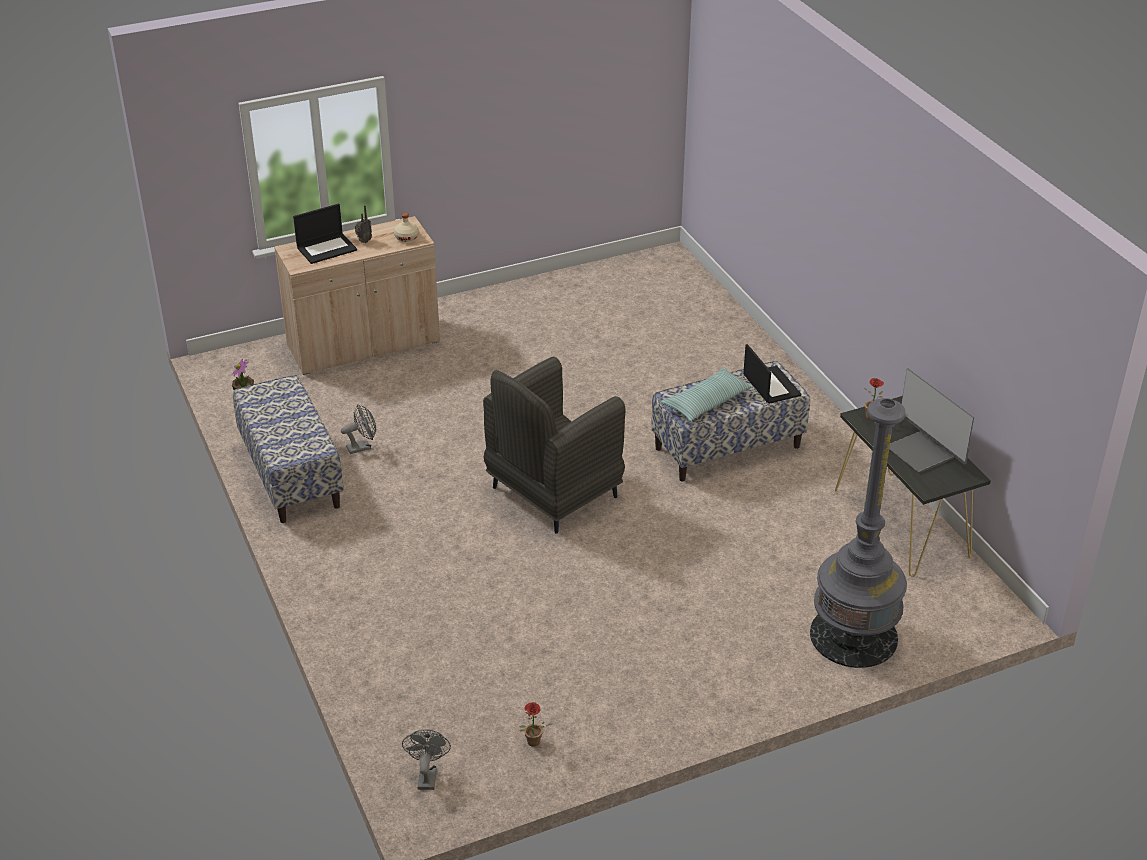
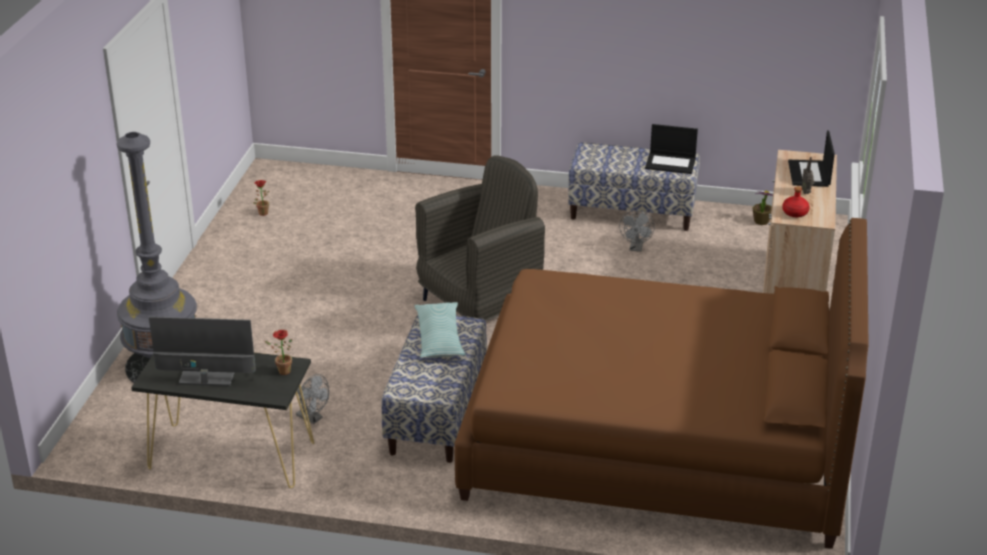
camera: 125 degrees right, 5 degrees down
(406, 237) = (795, 213): beige bottle -> red bottle
(427, 775) = (289, 175): grey fan -> grey fan (313, 418)
(552, 493) = (481, 305): grey armchair -> grey armchair turned 60 degrees clockwise
(637, 340) = (657, 441): none -> brown bed
(770, 385) = (421, 382): laptop -> laptop (671, 163)

